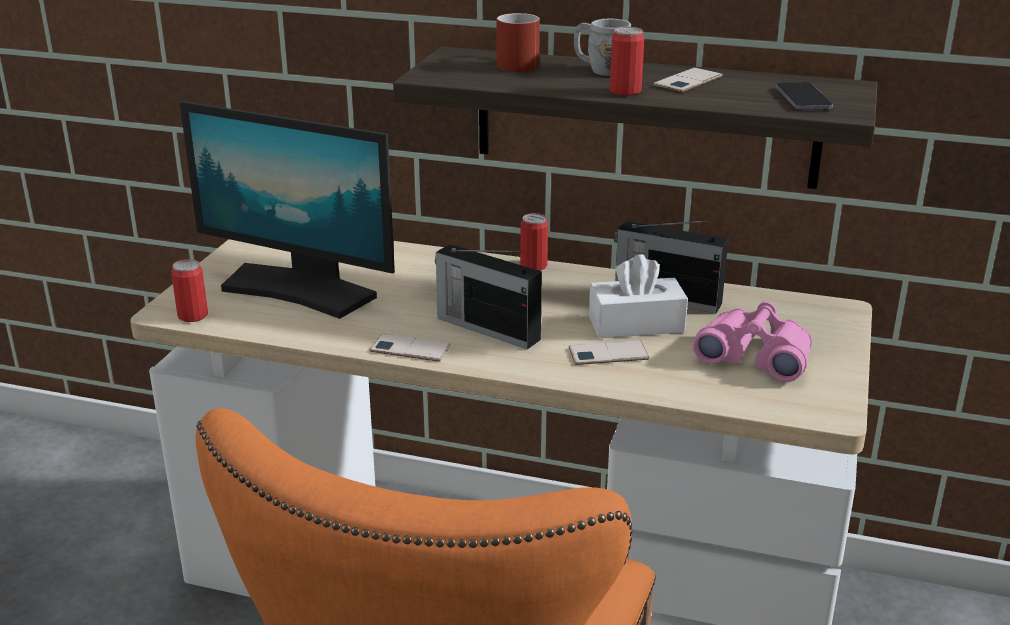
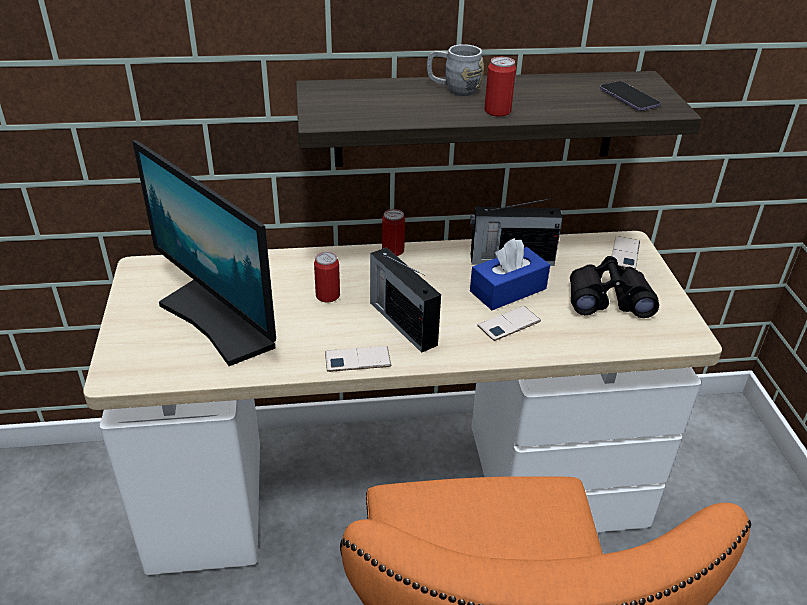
camera: 25 degrees left, 10 degrees up
(193, 315) = (142, 374): can -> can (327, 295)
(299, 290) = (220, 321): monitor -> monitor turned 45 degrees clockwise
(486, 328) = (402, 322): radio -> radio turned 45 degrees clockwise
(513, 63) = (378, 93): red mug -> none
(636, 324) = (508, 290): white tissue box -> blue tissue box
(688, 81) = (531, 92): phone -> phone (625, 253)
(755, 356) = (608, 299): pink binoculars -> black binoculars

